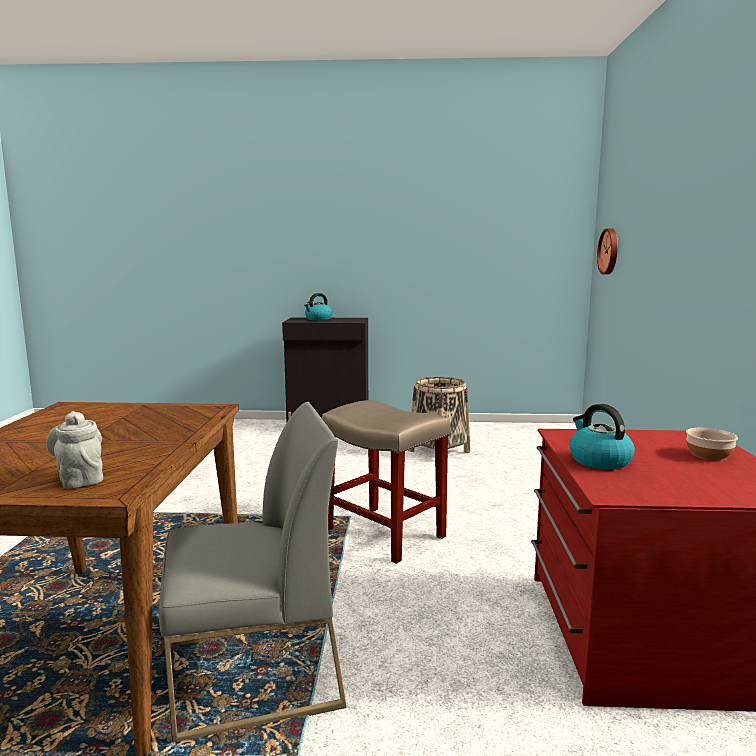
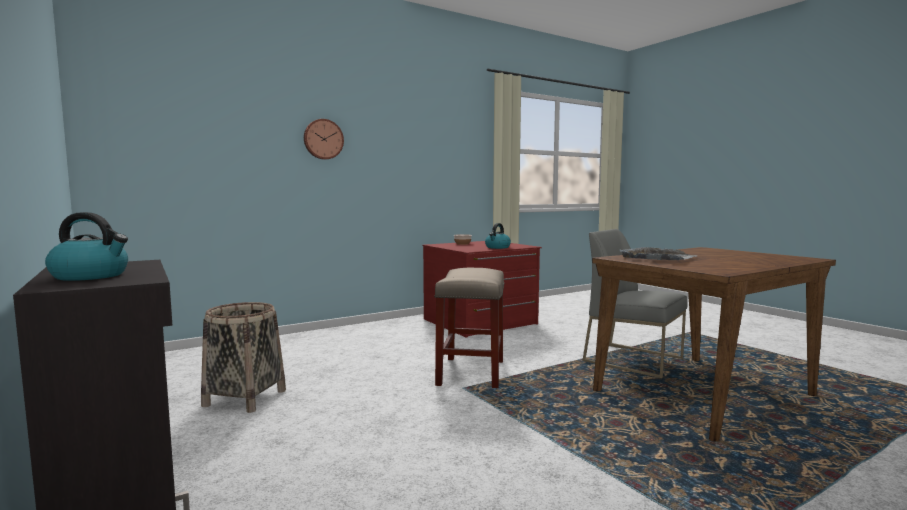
camera: 125 degrees left, 5 degrees down
(80, 479) = (717, 251): grey teapot -> none
(159, 421) = (658, 258): none -> grey tray
(609, 251) = (149, 155): wall clock -> wall clock (323, 139)

